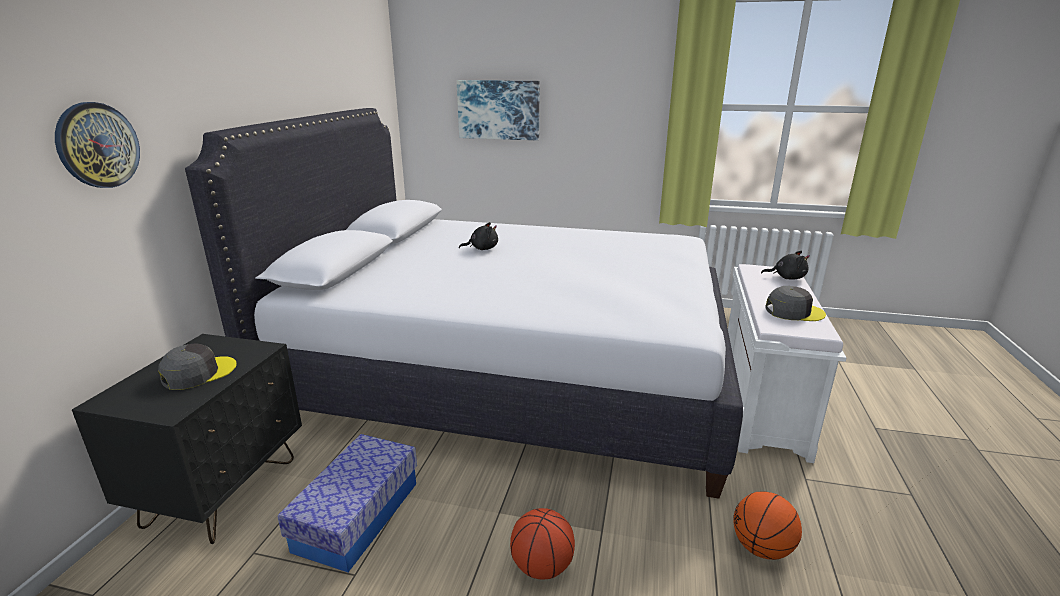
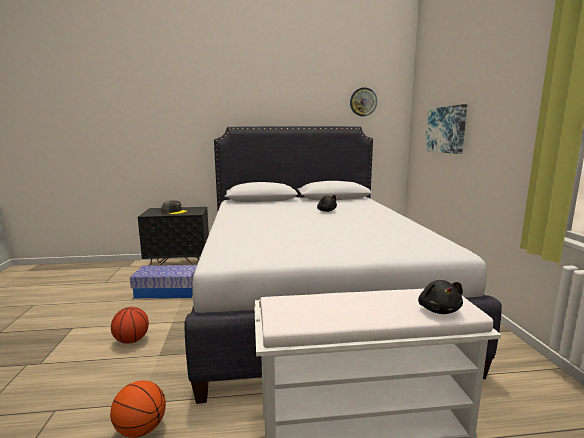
camera: 70 degrees right, 10 degrees down
(97, 145) = (185, 126): wall clock -> wall clock (363, 102)
(793, 311) = (324, 310): grey cap -> none

